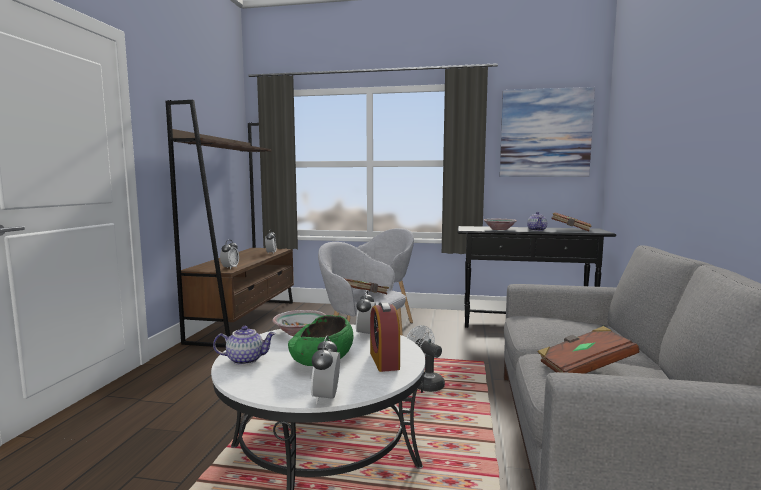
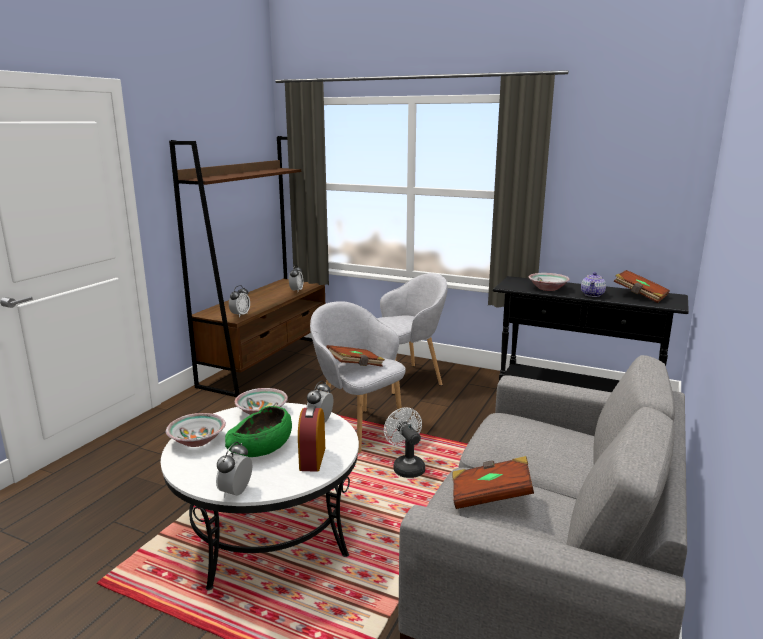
camera: 15 degrees right, 10 degrees up
(246, 360) = (197, 440): teapot -> bowl
(545, 133) = (629, 163): picture -> none

